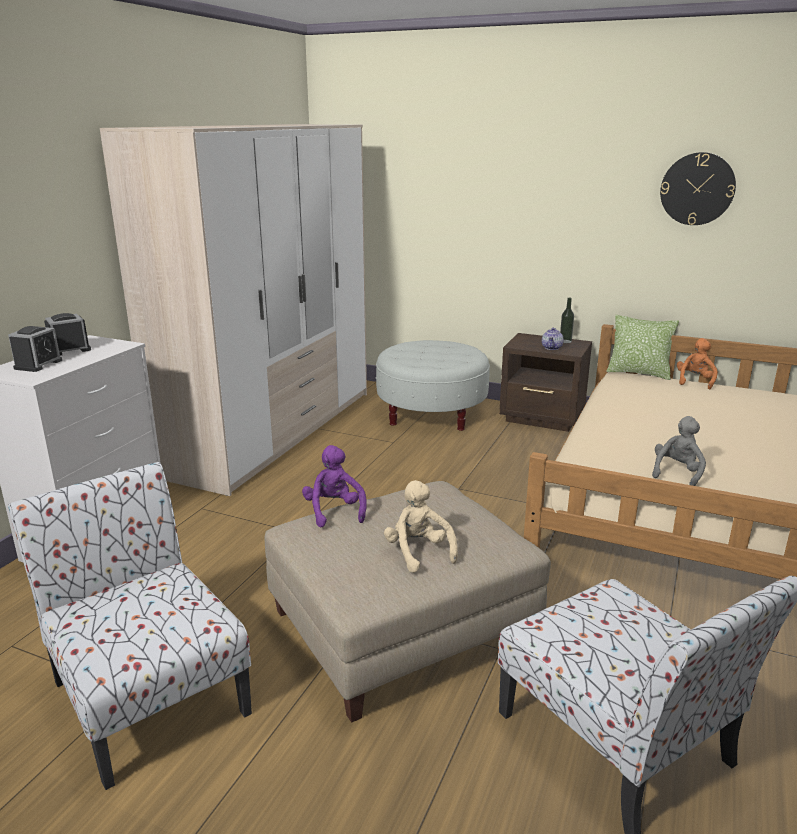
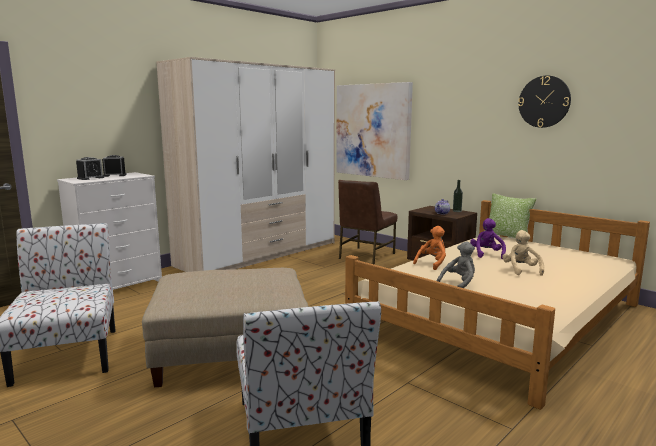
camera: 20 degrees right, 10 degrees down
(334, 511) = (205, 270): purple plush toy -> purple plush toy (486, 254)
(418, 552) = (227, 292): beige plush toy -> beige plush toy (521, 270)
(419, 221) = (373, 130): none -> picture
(431, 413) = (365, 256): white ottoman -> brown chair
(694, 381) = (545, 244): orange plush toy -> orange plush toy (432, 263)

